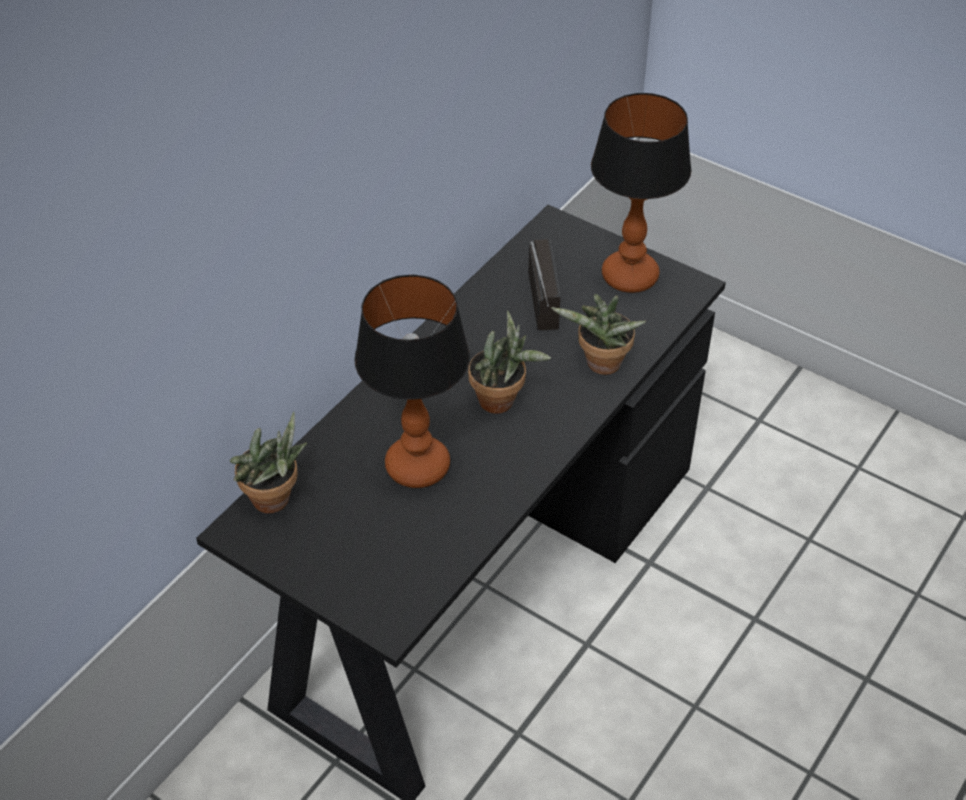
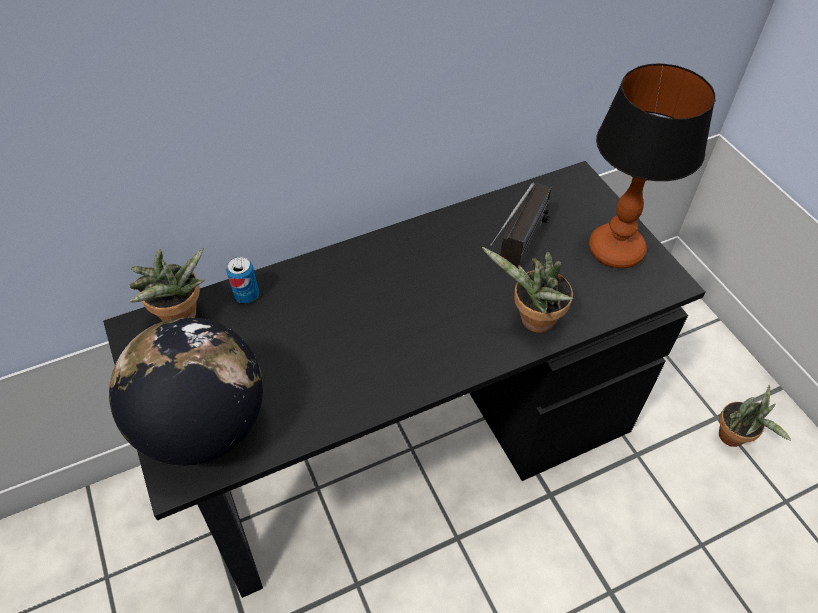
camera: 30 degrees right, 5 degrees up
(322, 454) = (247, 295): none -> can
(378, 576) = (204, 425): none -> globe
(418, 465) = (312, 340): table lamp -> none
(502, 402) = (423, 315): potted plant -> potted plant (735, 438)

